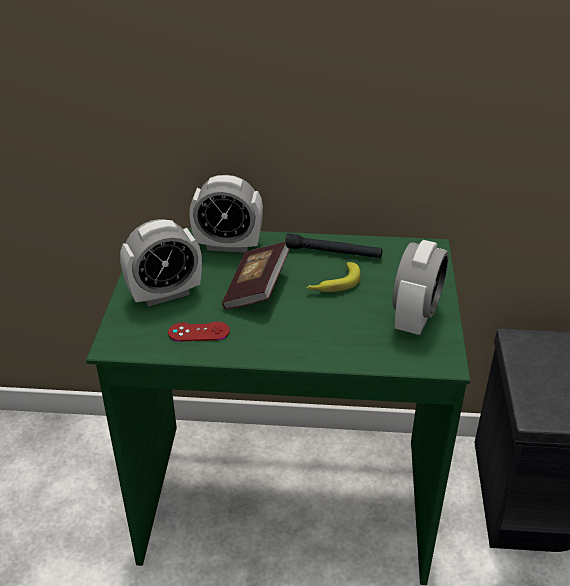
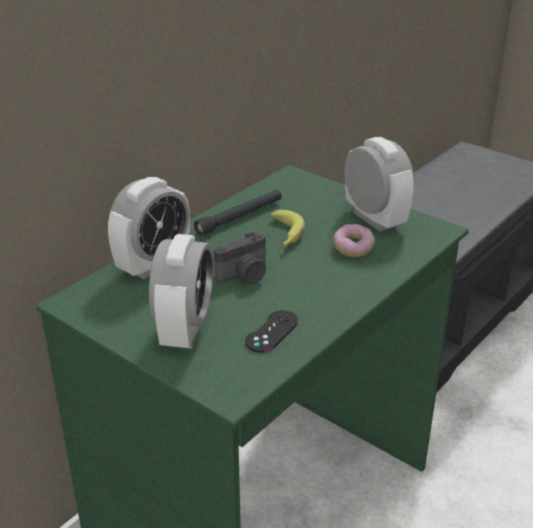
camera: 55 degrees left, 5 degrees down
(198, 332) = (272, 331): red game controller -> black game controller
(256, 289) = (245, 275): book -> camera
(353, 325) = (353, 248): none -> donut

